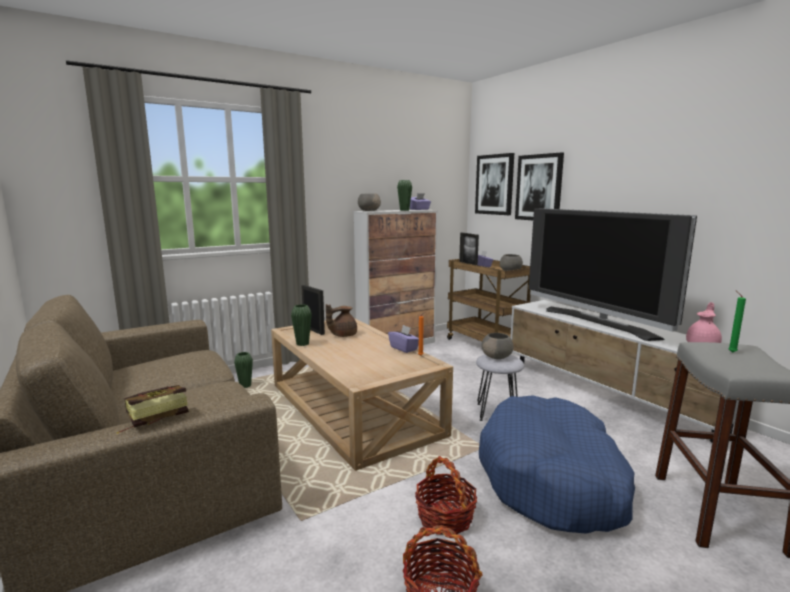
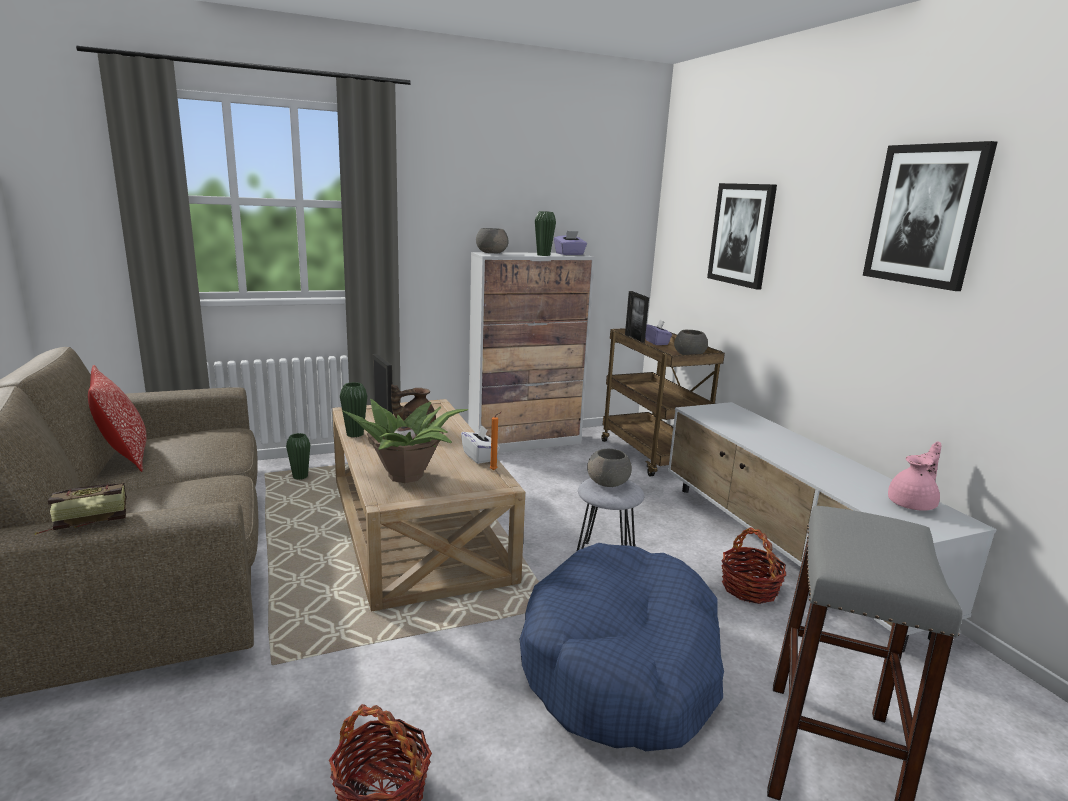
camera: 10 degrees right, 5 degrees up
(124, 378) = (124, 456): none -> pillow
(362, 366) = (407, 476): none -> potted plant
(404, 348) = (479, 456): purple tissue box -> white tissue box
(445, 517) = (448, 692): basket -> basket (749, 588)
(494, 184) = (688, 223): picture -> picture (925, 215)
(598, 323) = (780, 449): television -> none
(731, 352) = (872, 531): green candle -> none

